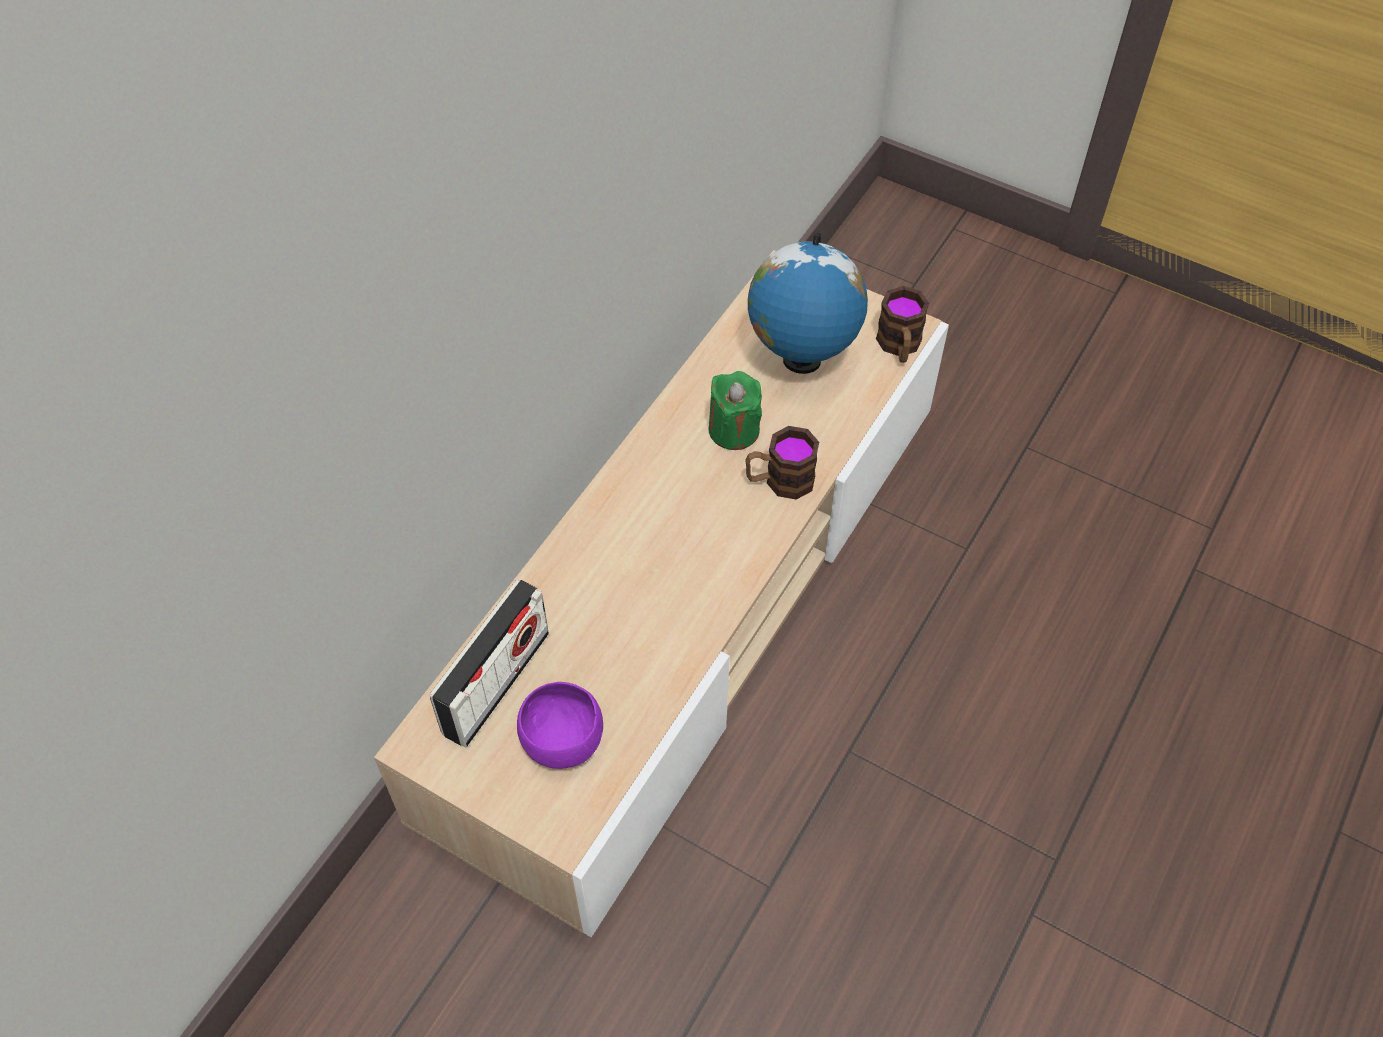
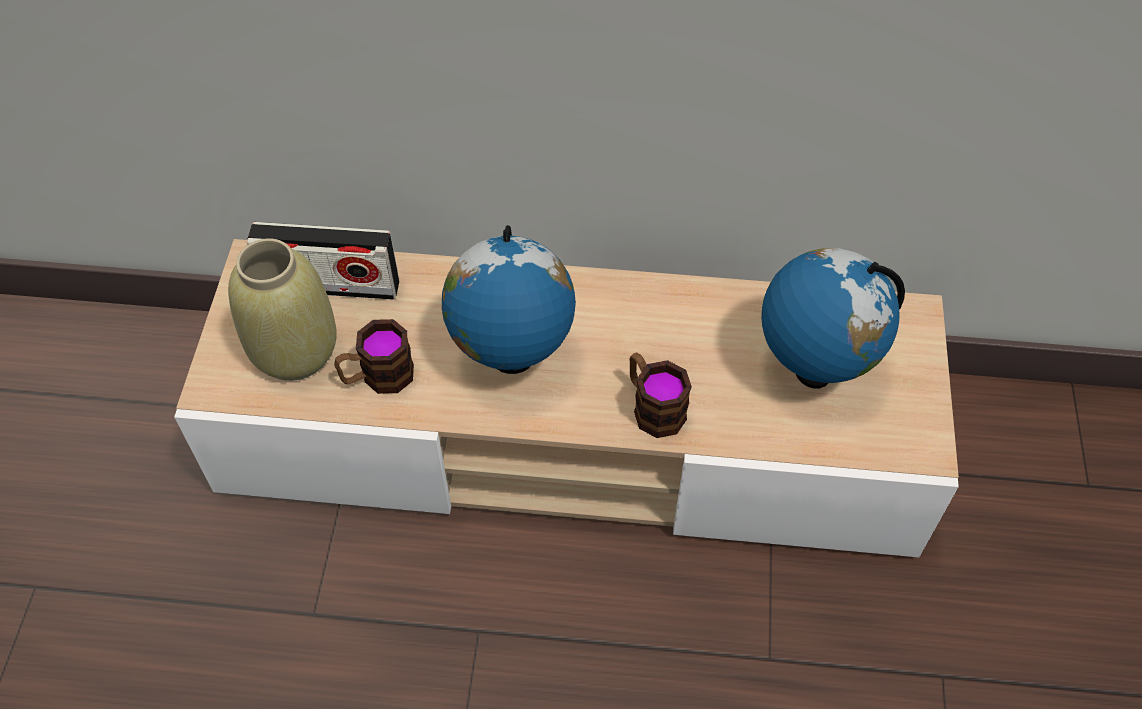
camera: 65 degrees right, 0 degrees up
(559, 741) = (294, 350): purple bowl -> beige vase
(672, 564) = (511, 358): none -> globe
(734, 430) = (690, 348): green candle -> none
(899, 346) = (892, 450): mug -> mug (378, 377)

